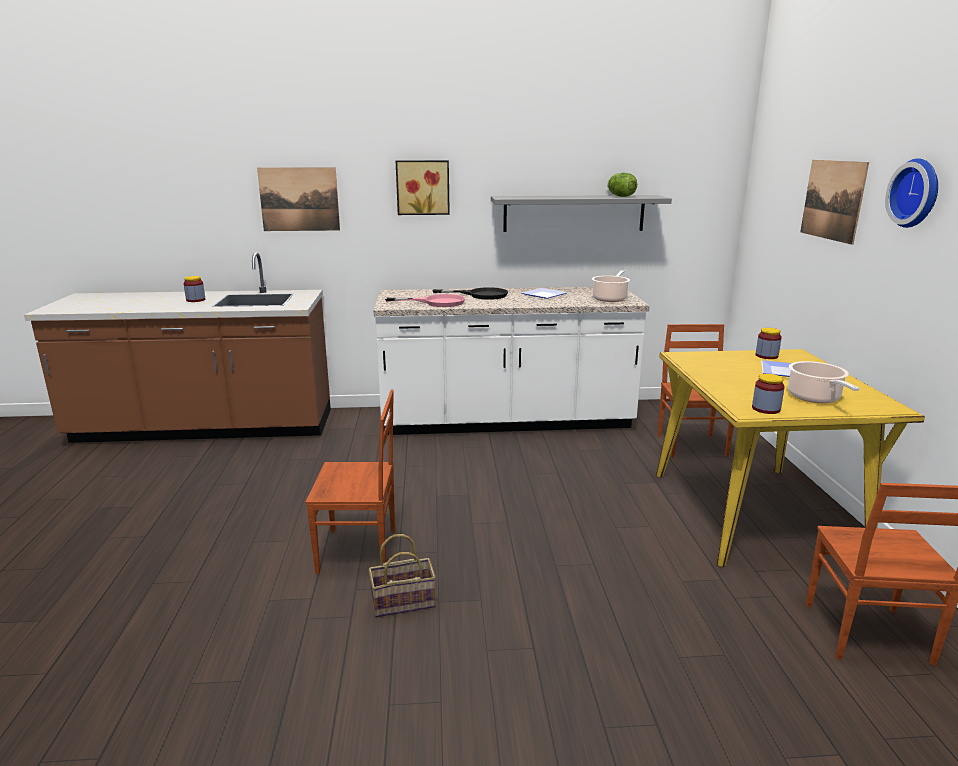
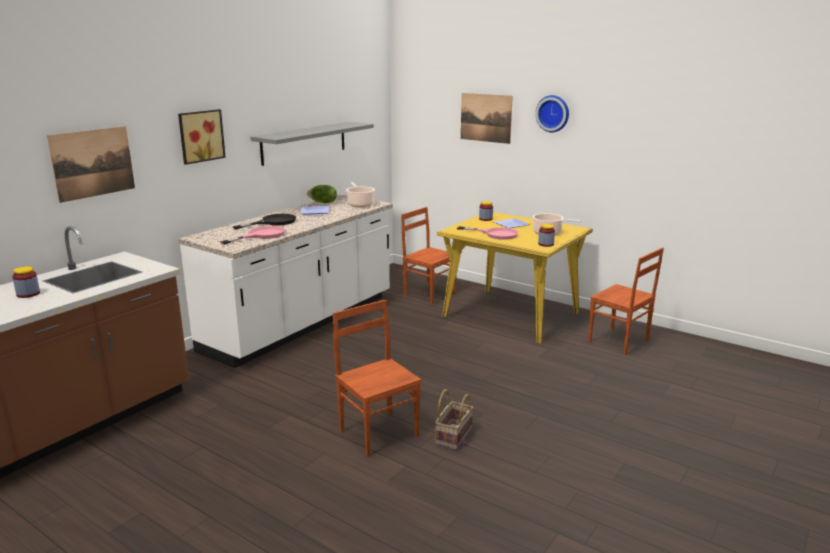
camera: 50 degrees left, 0 degrees up
(358, 552) = (379, 432): brown chair -> brown chair turned 75 degrees counterclockwise
(620, 196) = (338, 126): lettuce -> lettuce (322, 202)
(726, 375) = (495, 234): none -> pink frying pan

